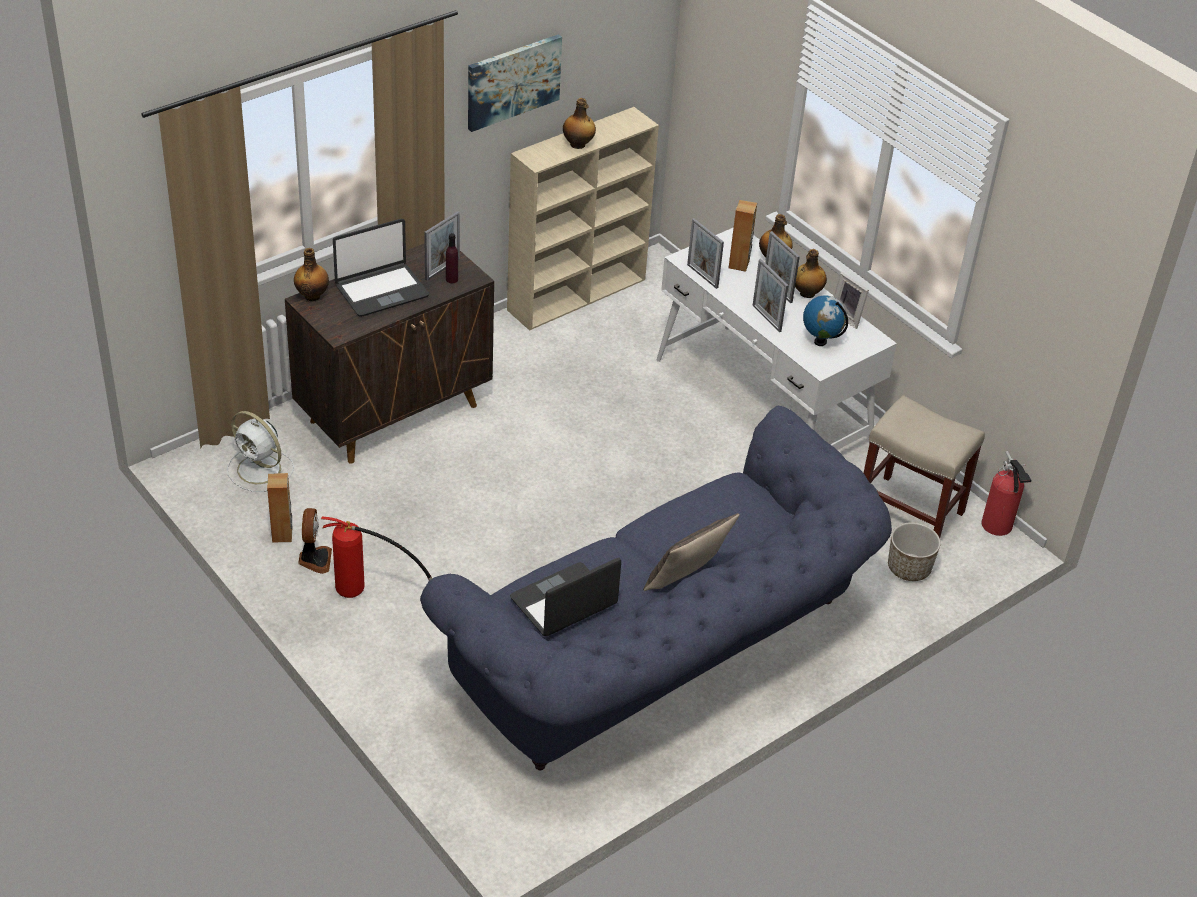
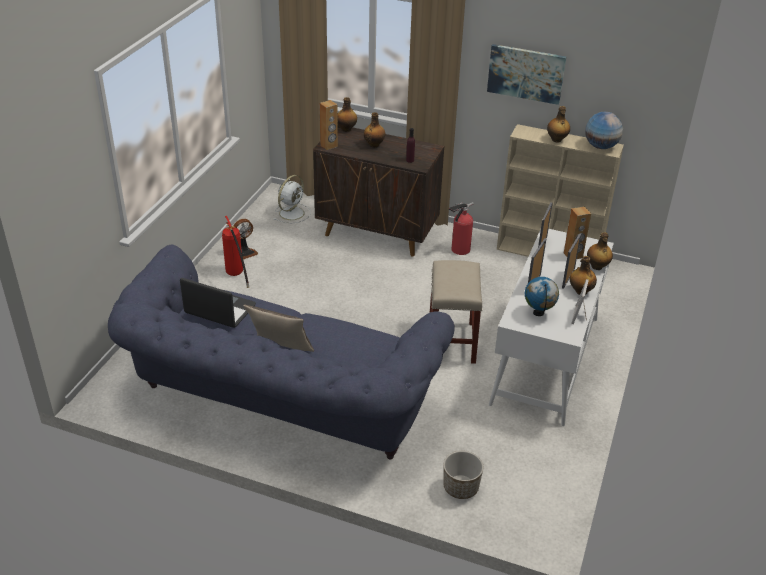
camera: 60 degrees right, 5 degrees down
(260, 470) = (292, 213): white fan -> white fan turned 150 degrees counterclockwise
(282, 534) = (254, 237): brown speaker -> brown speaker (329, 146)
(381, 290) = (374, 145): laptop -> bottle
(442, 269) = (415, 155): picture frame -> none
(623, 123) = (600, 146): none -> globe
(908, 511) = (517, 467): beige stool -> beige stool (451, 341)
(997, 527) = (551, 522): fire extinguisher -> fire extinguisher (459, 250)

